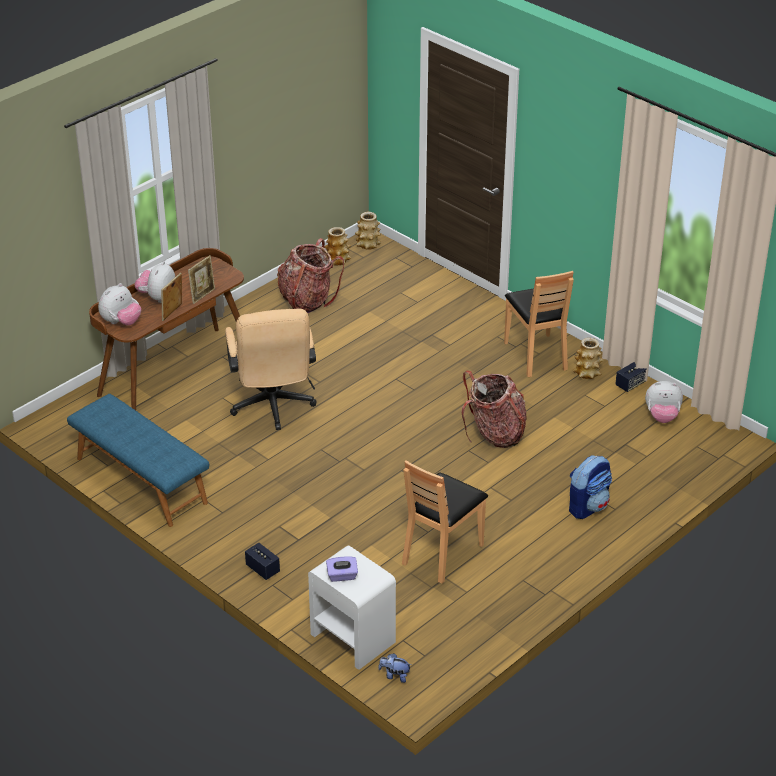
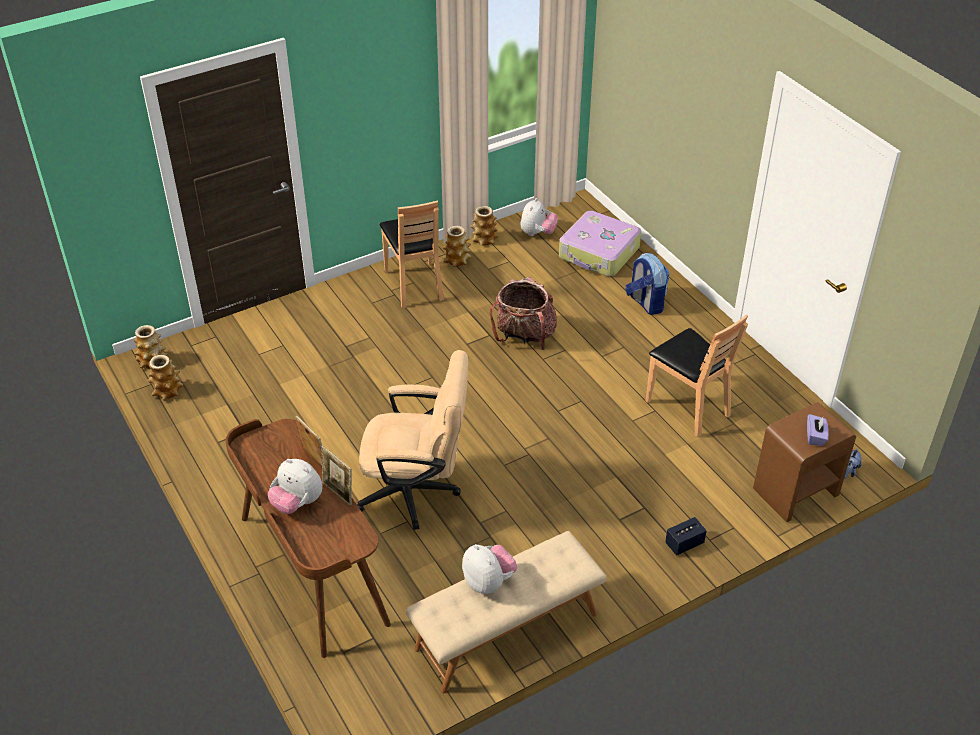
camera: 75 degrees left, 5 degrees up
(121, 322) = (335, 546): plush toy -> plush toy (489, 582)
(140, 480) = (507, 632): blue bench -> beige bench
(307, 300) = (230, 429): backpack -> none
(352, 638) = (795, 492): white nightstand -> brown nightstand
(536, 355) = (415, 284): brown chair -> brown chair turned 75 degrees clockwise
(630, 384) = (484, 239): speaker -> vase
(653, 463) = (599, 253): none -> suitcase

